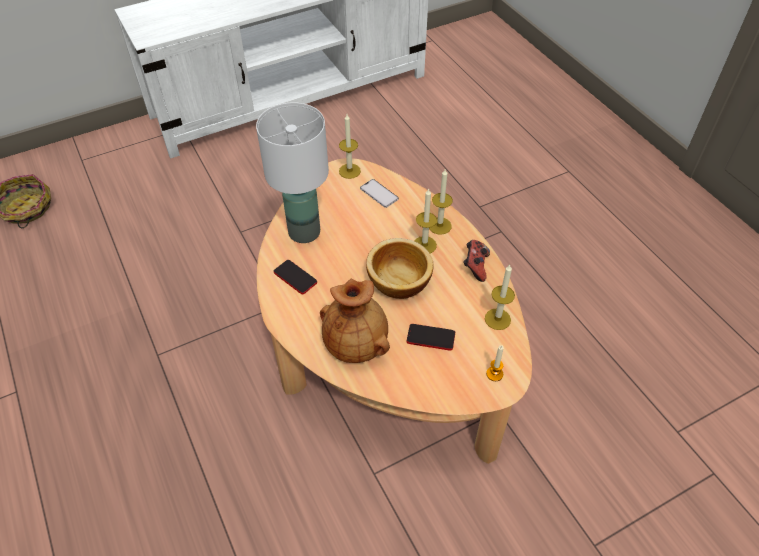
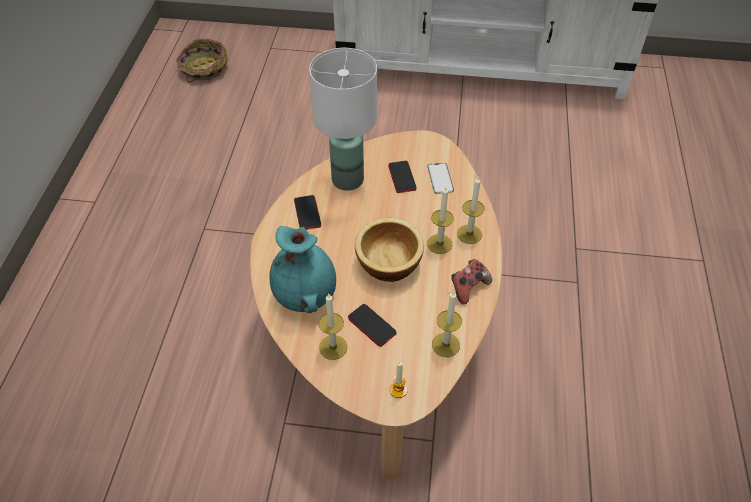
camera: 35 degrees right, 0 degrees up
(348, 208) = (402, 177): none -> phone
(349, 171) = (432, 146): candle -> candle (333, 347)
(356, 344) = (306, 295): brown vase -> turquoise vase

